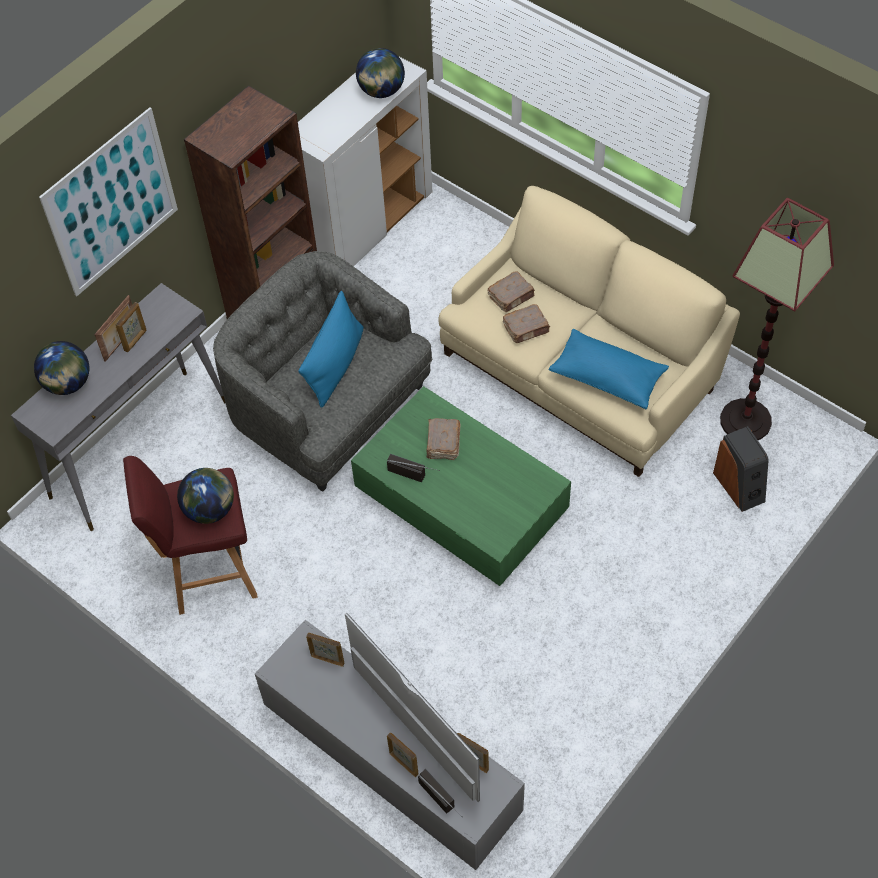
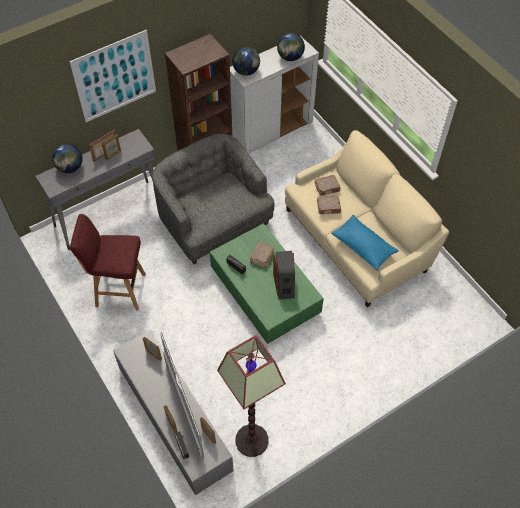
camera: 15 degrees right, 0 degrees up
(210, 509) = (118, 255): globe -> globe (246, 71)
(335, 365) = (218, 198): blue pillow -> none
(739, 486) = (422, 329): speaker -> speaker (284, 285)
(746, 420) = (439, 294): floor lamp -> floor lamp (252, 440)

